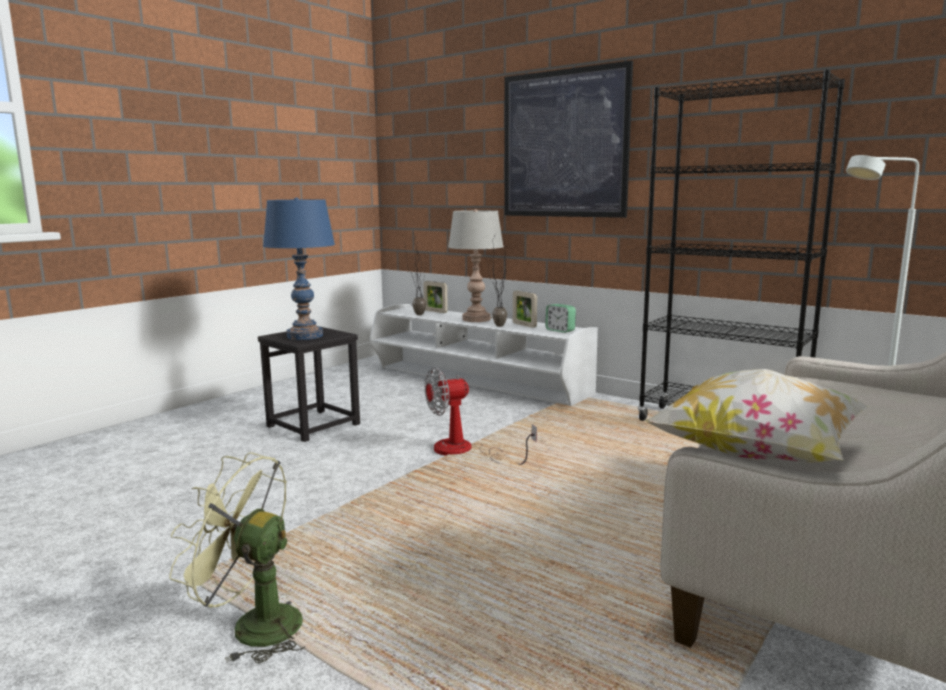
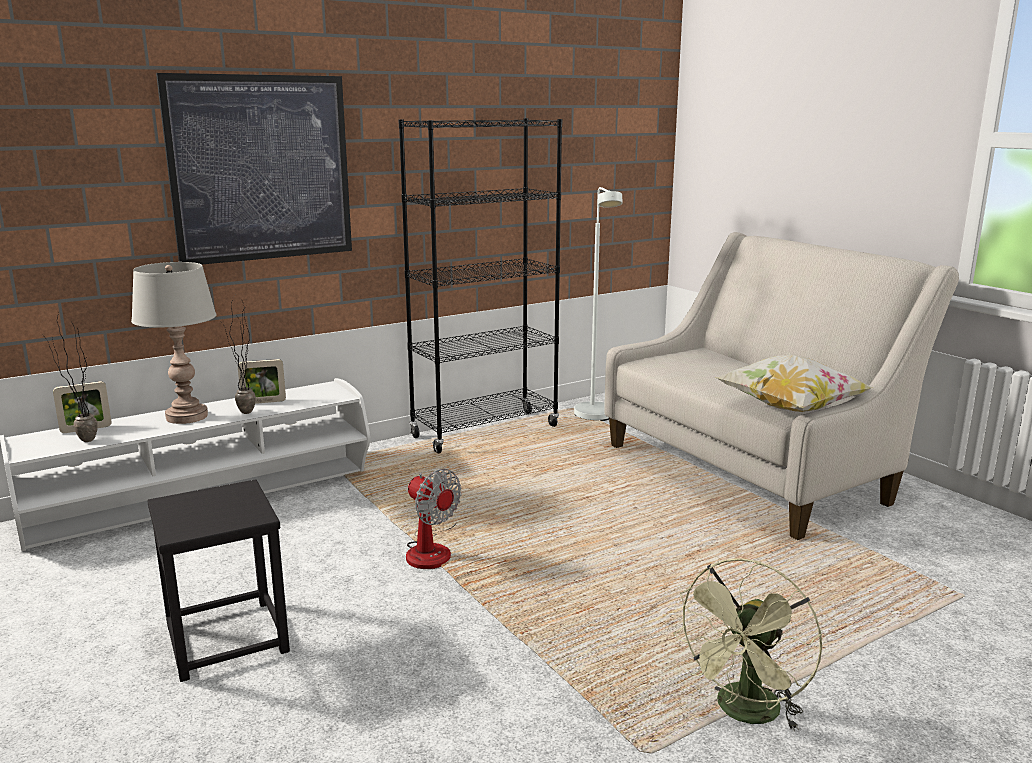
camera: 70 degrees left, 5 degrees up
(305, 336) = (218, 511): blue table lamp -> none
(465, 451) = (432, 549): fan -> fan turned 45 degrees counterclockwise
(560, 330) = (317, 393): alarm clock -> none

